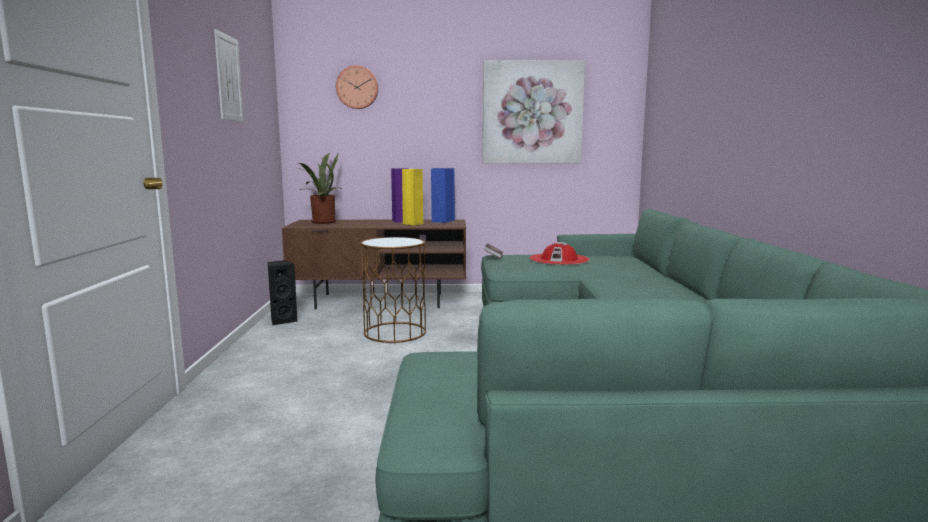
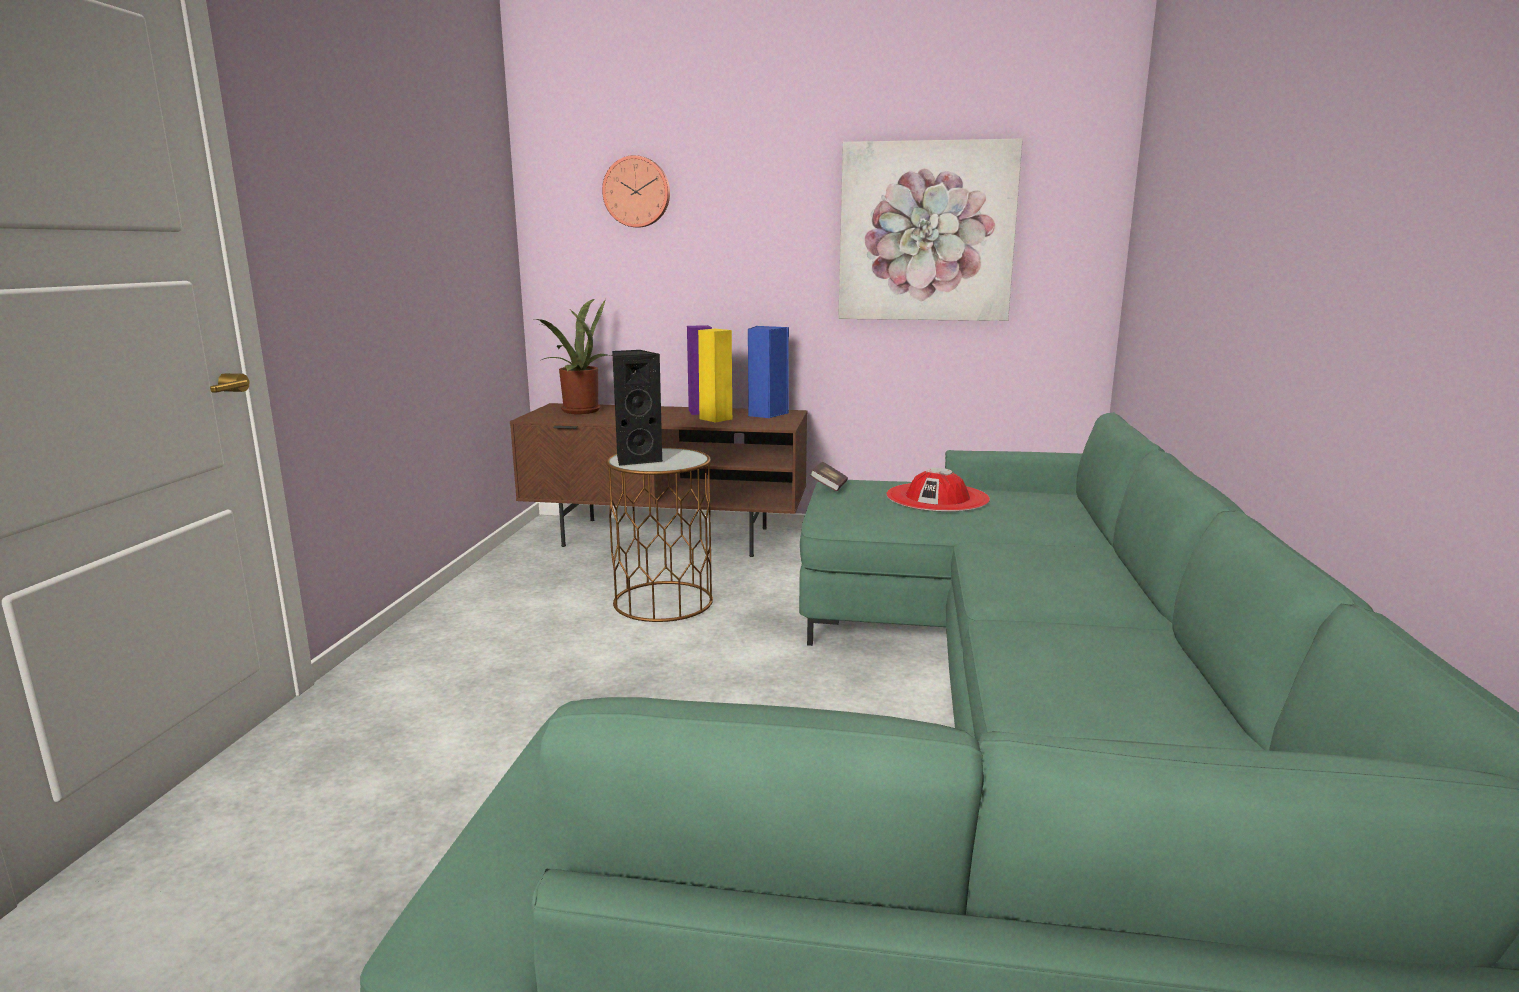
camera: 10 degrees right, 5 degrees up
(228, 78) = (405, 191): picture -> none
(282, 320) = (505, 567): black speaker -> black speaker (636, 459)

